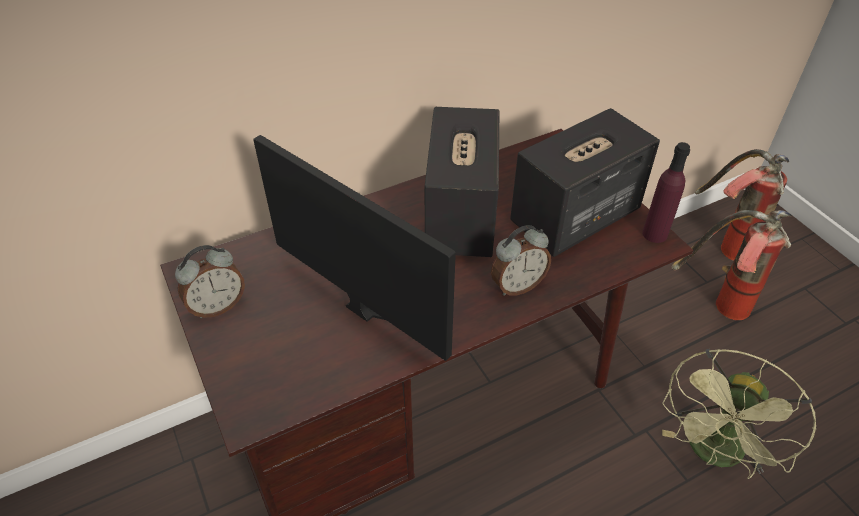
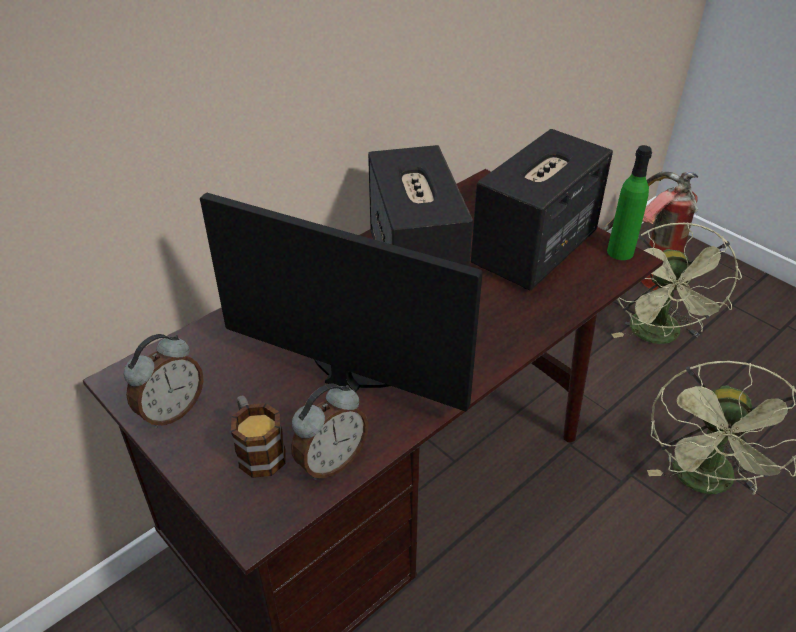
camera: 15 degrees left, 5 degrees down
(272, 354) = (258, 450): none -> mug
(517, 285) = (503, 326): alarm clock -> alarm clock (331, 461)
(655, 234) = (620, 252): purple bottle -> green bottle
(718, 305) = (658, 336): fire extinguisher -> green fan

